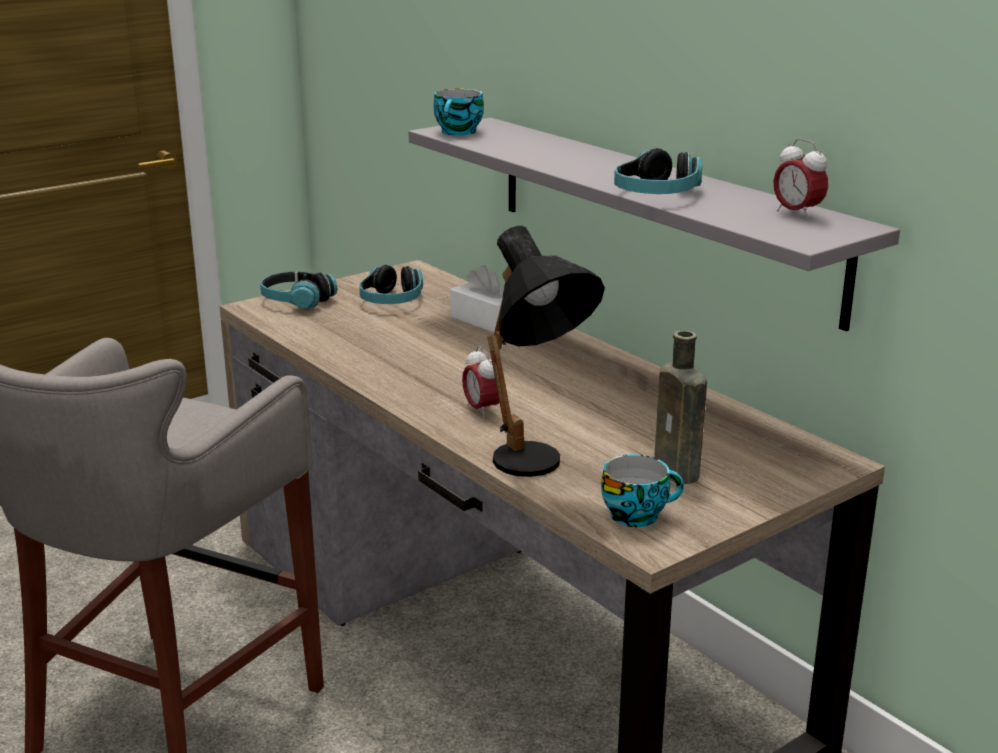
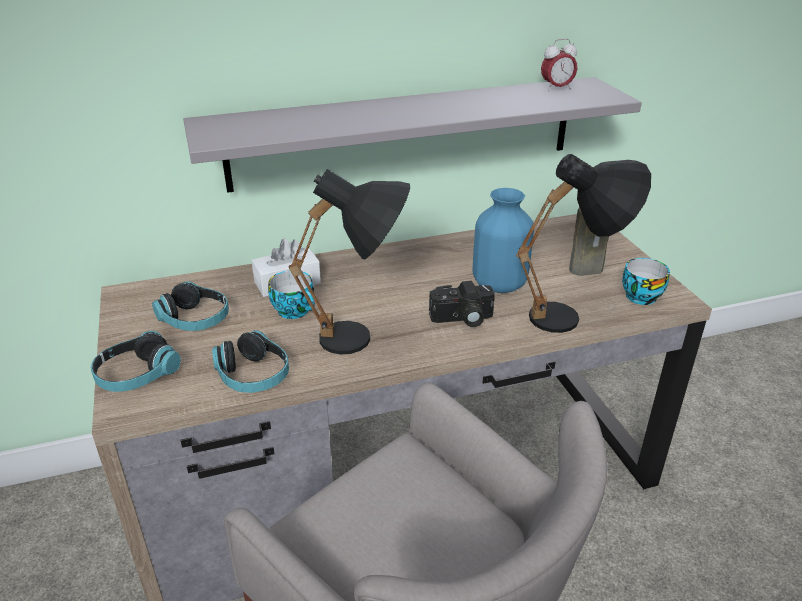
camera: 70 degrees left, 10 degrees up
(402, 371) = (363, 342): none -> black table lamp
(459, 132) = (230, 135): cup -> cup (296, 311)
(482, 410) = (462, 319): alarm clock -> camera
(580, 420) = (498, 284): none -> blue vase
(656, 194) = (489, 109): headphones -> headphones (253, 375)

